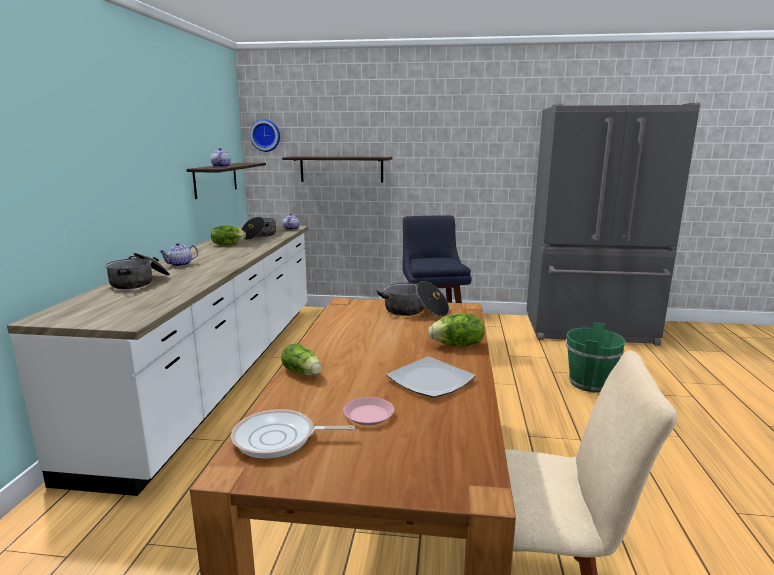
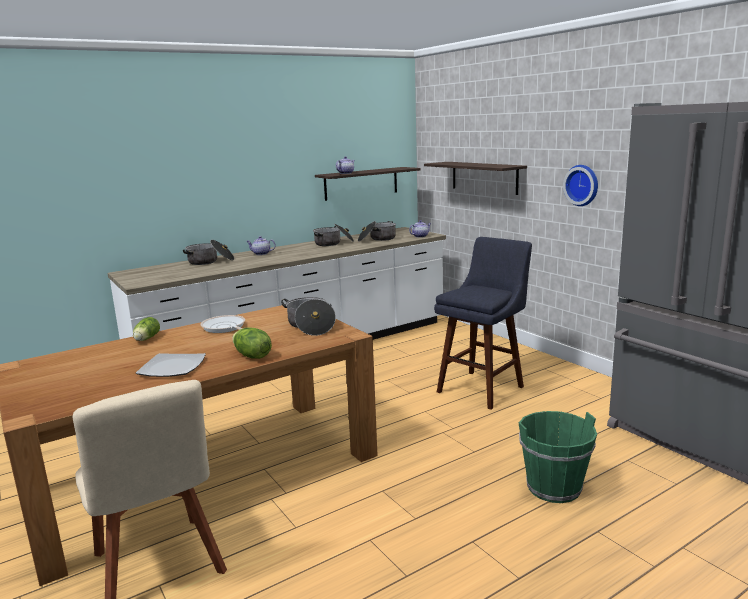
camera: 50 degrees right, 0 degrees up
(227, 244) = (333, 243): lettuce -> cooking pot
(266, 135) = (431, 140): wall clock -> wall clock (582, 185)
(279, 439) = (54, 362): frying pan -> frying pan (224, 328)
(369, 415) = (101, 369): pink plate -> none

